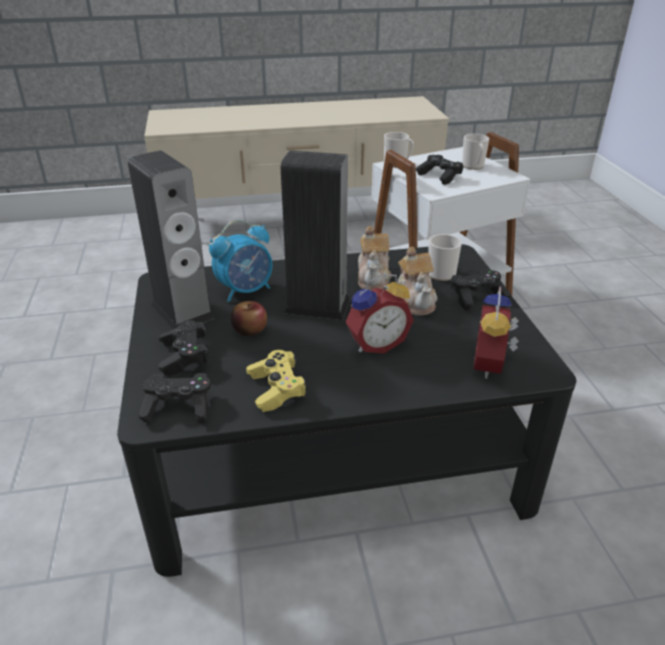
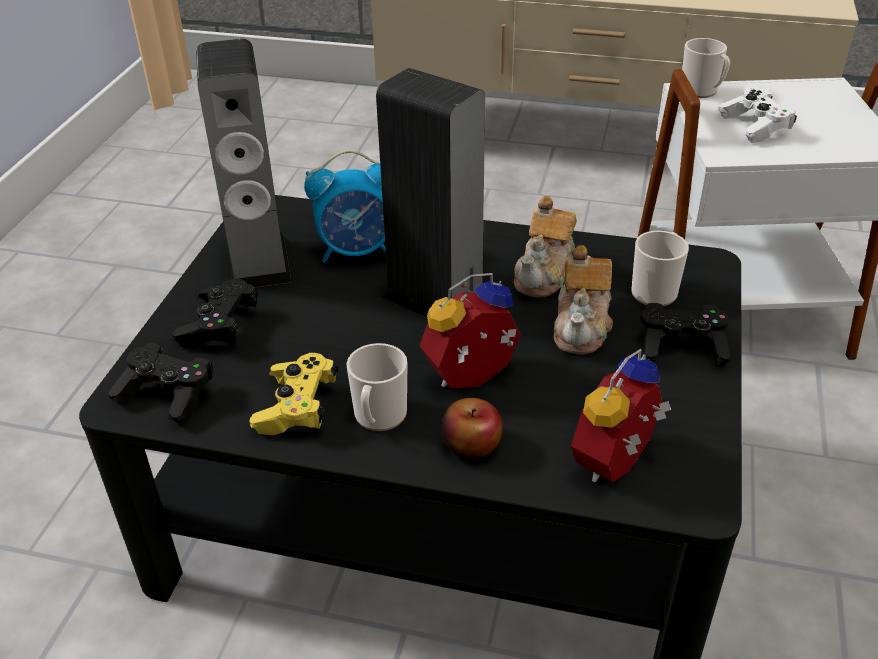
camera: 25 degrees right, 5 degrees up
(250, 330) = (322, 311): apple -> apple (471, 444)
(376, 344) = (473, 380): alarm clock -> alarm clock turned 150 degrees clockwise
(439, 176) = (754, 126): black game controller -> white game controller
(473, 166) = (828, 118): mug -> mug (378, 417)

